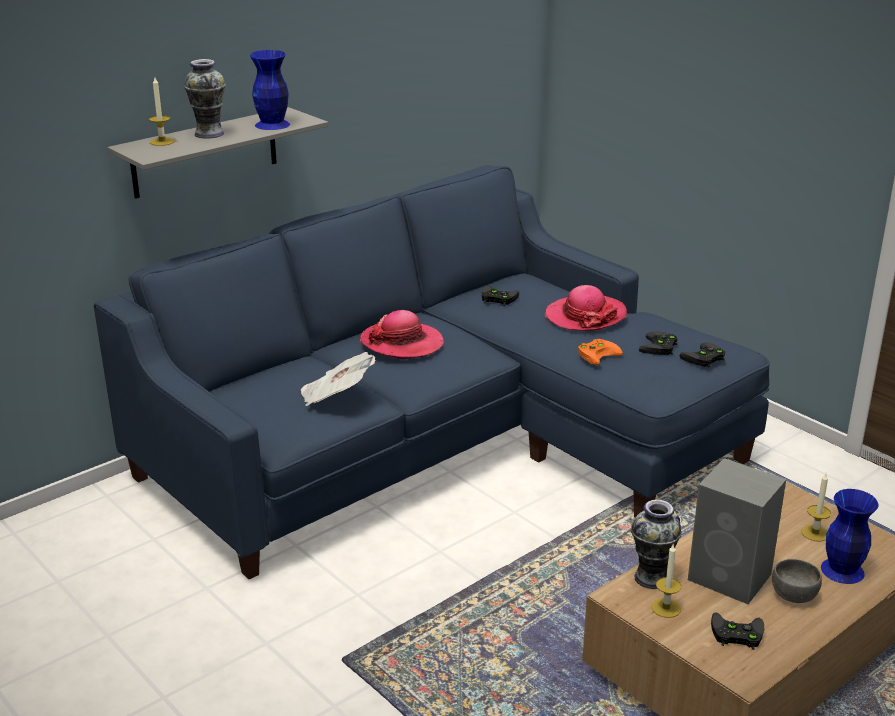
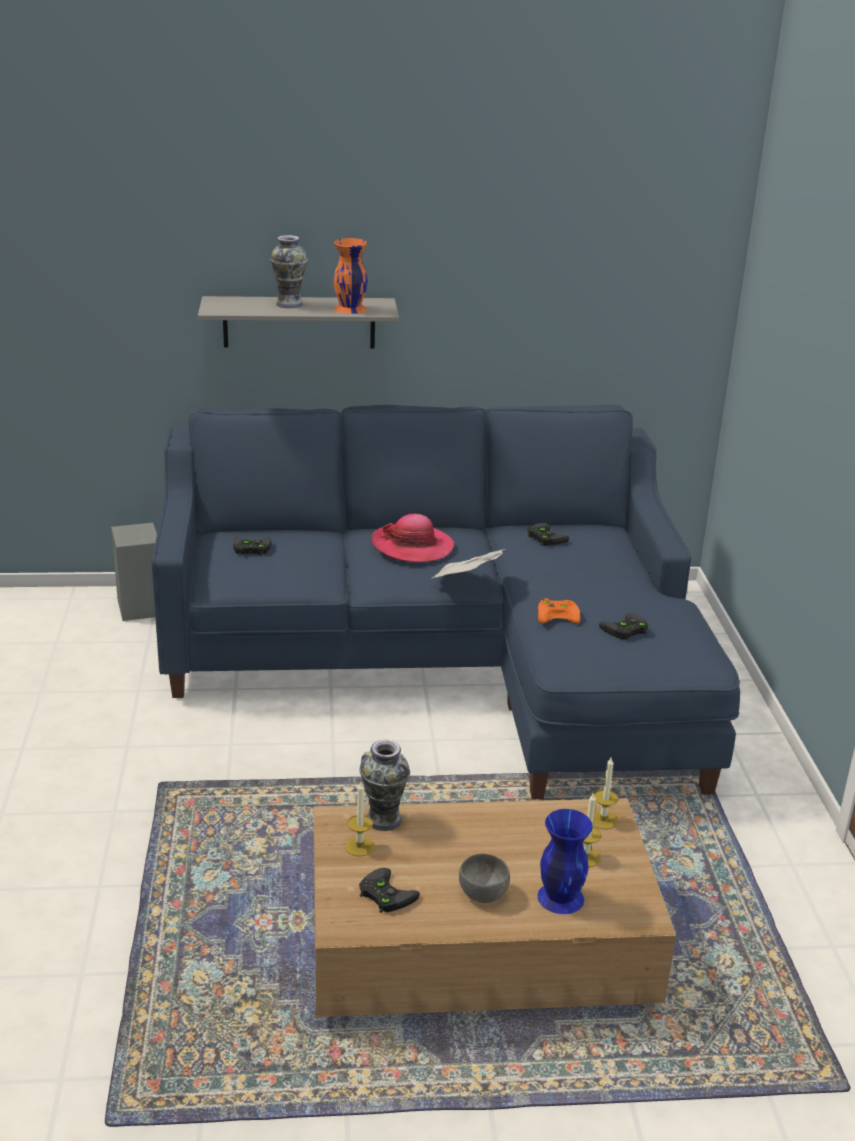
camera: 35 degrees right, 0 degrees up
(162, 142) = (244, 302): candle -> candle (603, 820)
(272, 125) = (349, 309): blue vase -> orange vase
(336, 397) = (299, 568): newspaper -> newspaper (466, 581)
(585, 316) = (600, 579): hat -> none
(703, 358) = (651, 655): black game controller -> black game controller (250, 549)
(731, 578) = (450, 853): grey speaker -> grey speaker (140, 608)

